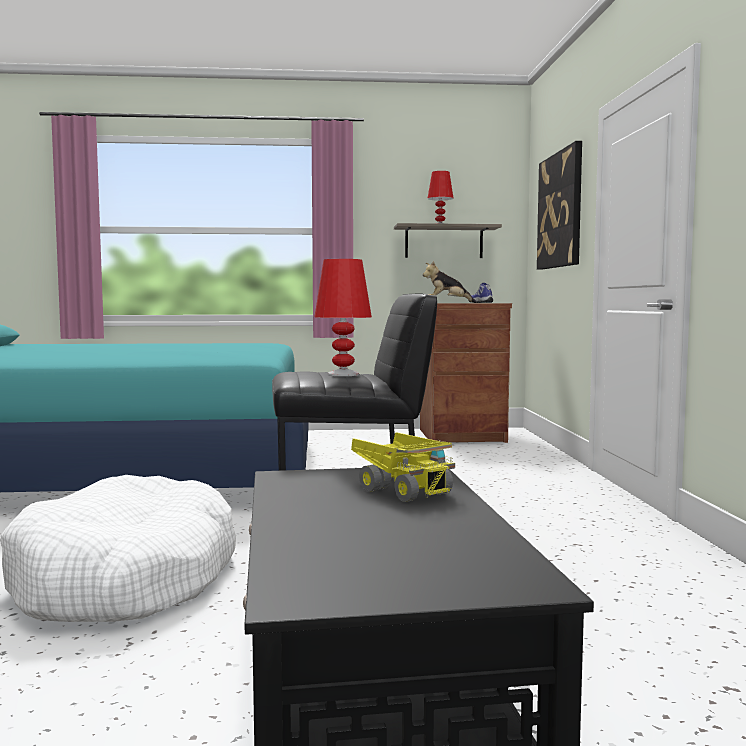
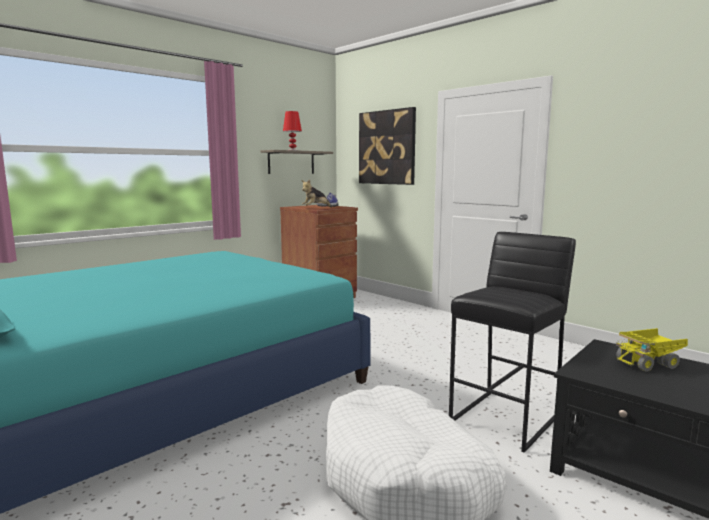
camera: 40 degrees left, 5 degrees up
(343, 374) = (519, 292): red table lamp -> none
(403, 490) = (648, 363): toy truck -> toy truck turned 150 degrees clockwise

